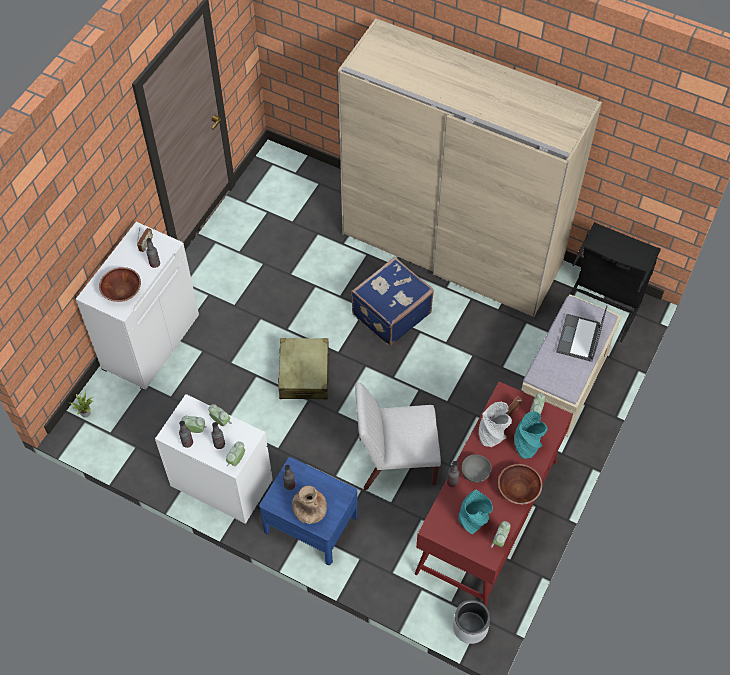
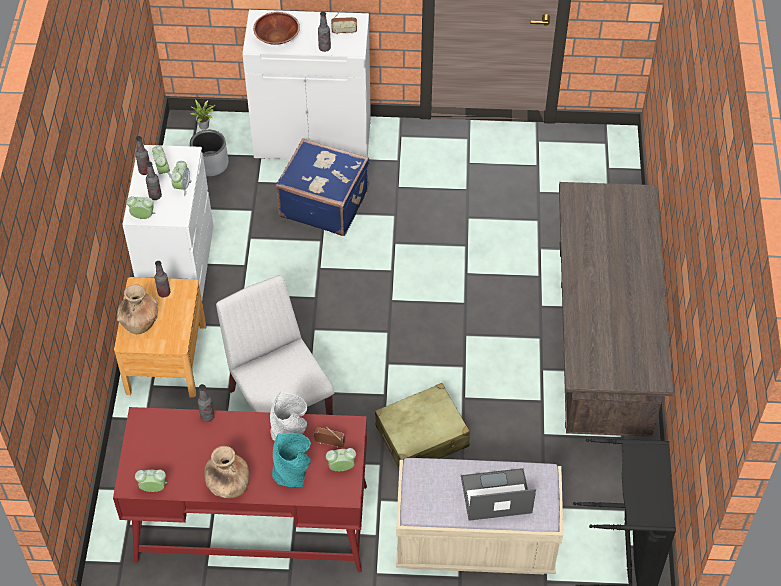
camera: 65 degrees right, 5 degrees down
(304, 374) = (345, 281): beige suitcase -> beige suitcase (422, 436)
(310, 524) = (166, 358): blue nightstand -> brown nightstand
(390, 313) = (471, 328): blue suitcase -> blue suitcase (324, 203)
(451, 250) = (600, 355): beige wardrobe -> brown desk
(470, 627) = (106, 554): grey planter -> grey planter (210, 164)
(473, 521) = (167, 454): turquoise vase -> none
(475, 474) = (229, 435): grey bowl -> none
(518, 489) = (228, 485): brown bowl -> brown vase

